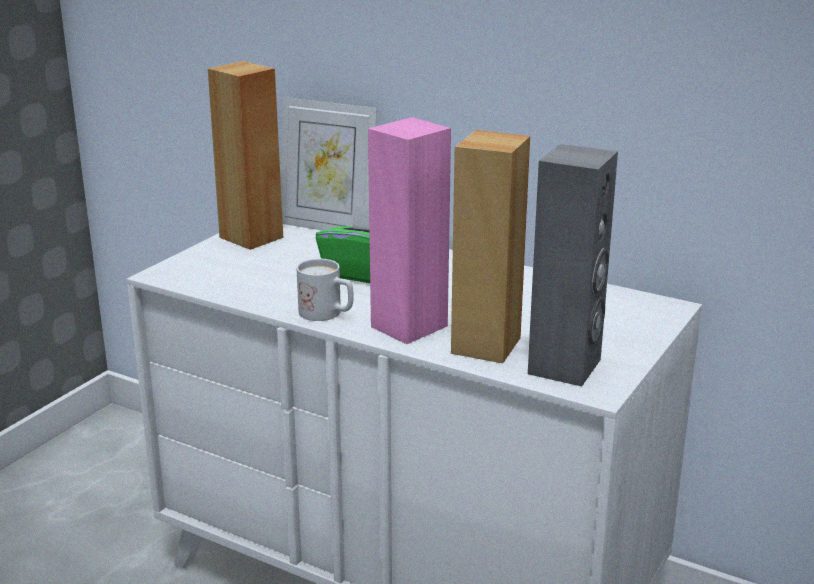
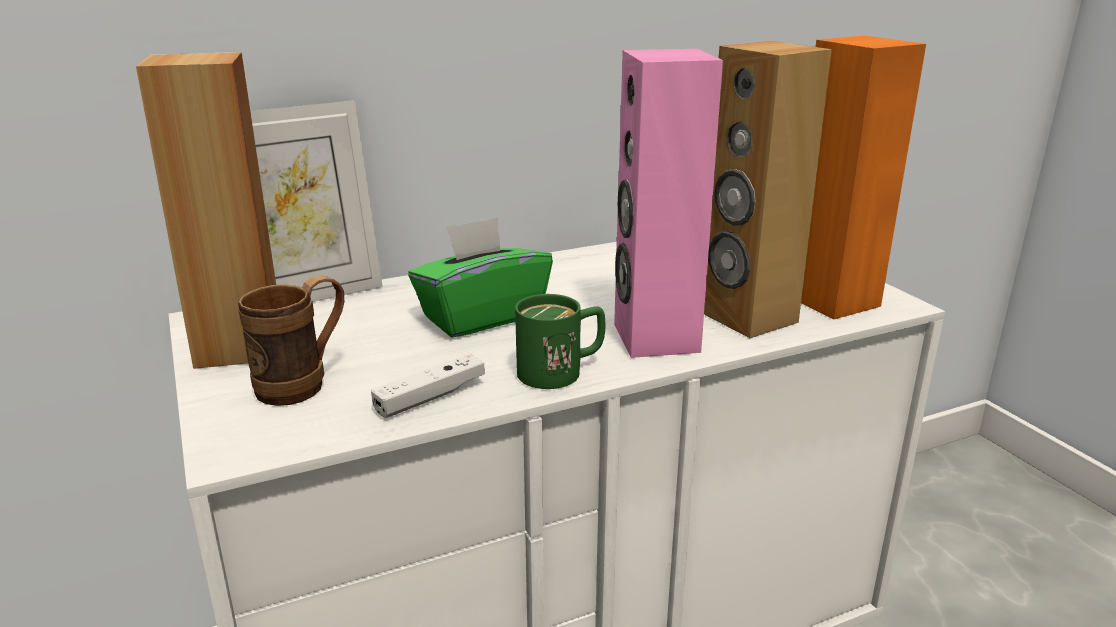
camera: 55 degrees left, 0 degrees up
(235, 264) = (305, 384): none -> brown mug
(257, 294) = (430, 397): none -> white game controller
(327, 314) = (562, 371): white mug -> green mug
(565, 367) = (832, 300): grey speaker -> orange speaker

